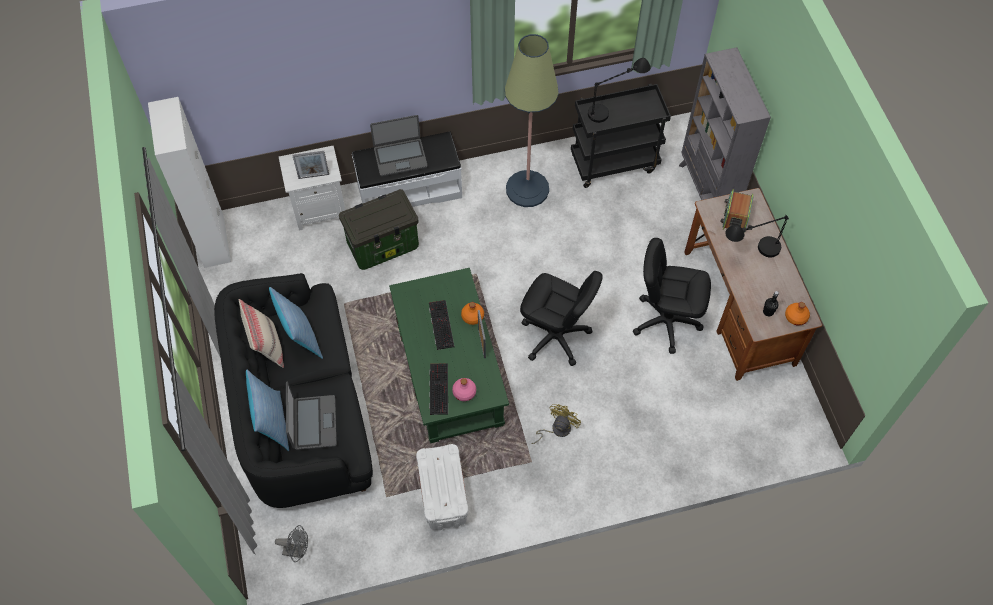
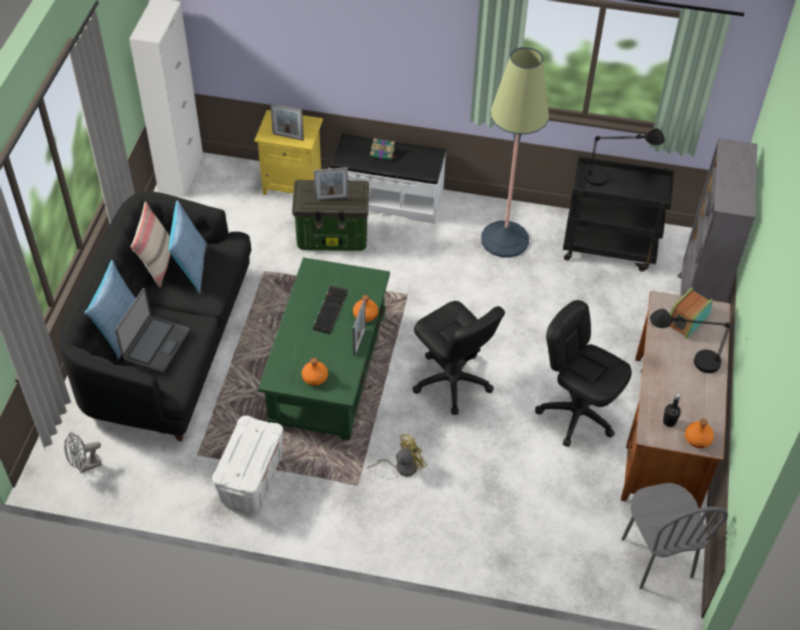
camera: 25 degrees right, 10 degrees down
(297, 551) = (85, 466): grey fan -> grey fan turned 120 degrees clockwise
(319, 209) = (293, 184): white nightstand -> yellow nightstand
(381, 218) = (331, 198): none -> picture frame
(400, 157) = (383, 153): laptop -> book
(438, 388) = (291, 364): keyboard -> none
(464, 392) = (315, 377): pink bottle -> orange bottle
(785, 416) = (656, 558): none -> grey chair

